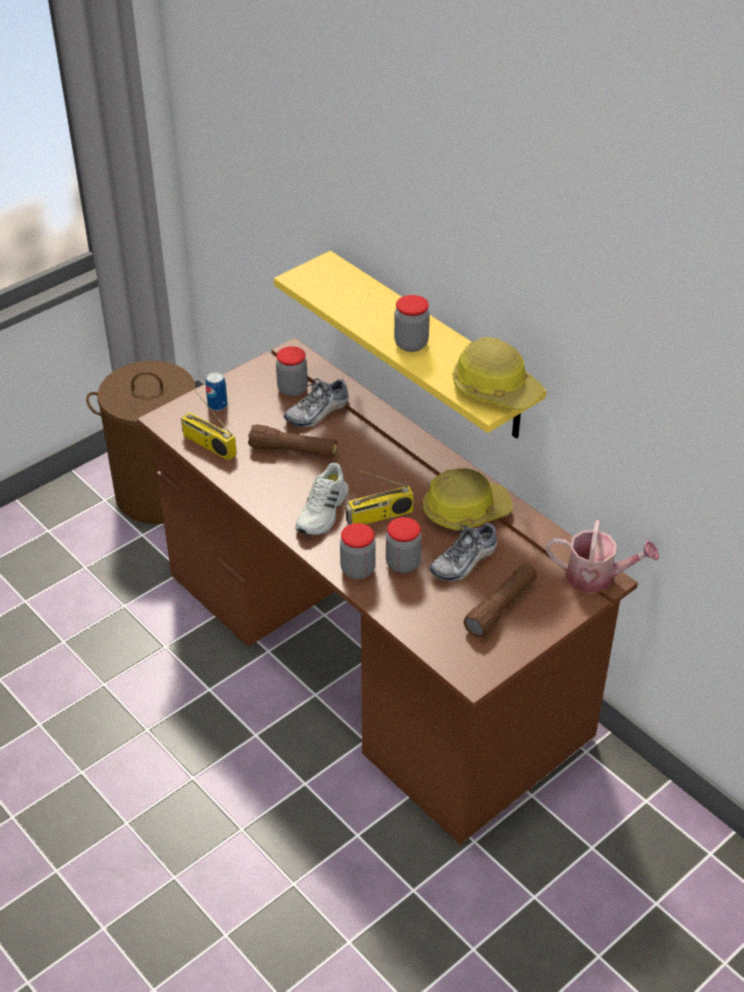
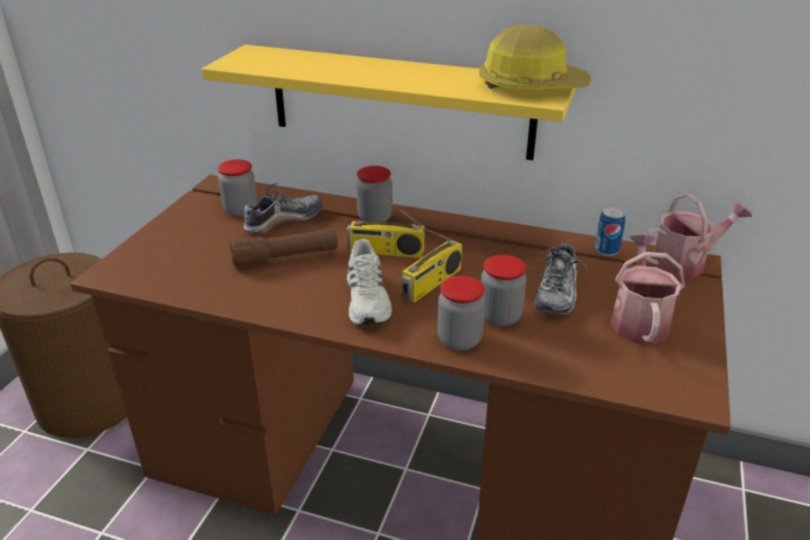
camera: 30 degrees left, 10 degrees down
(208, 445) = (180, 281): radio -> radio (385, 252)
(217, 405) = (165, 245): can -> can (606, 250)
(317, 412) = (283, 221): shoe -> shoe turned 150 degrees counterclockwise
(411, 344) = (406, 78): jar -> jar (375, 218)
(465, 510) = (508, 252): hard hat -> none
(501, 607) = (638, 319): brown flashlight -> watering can

